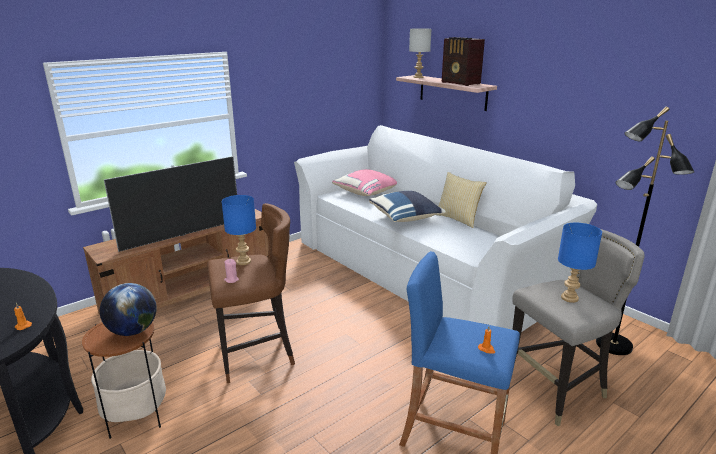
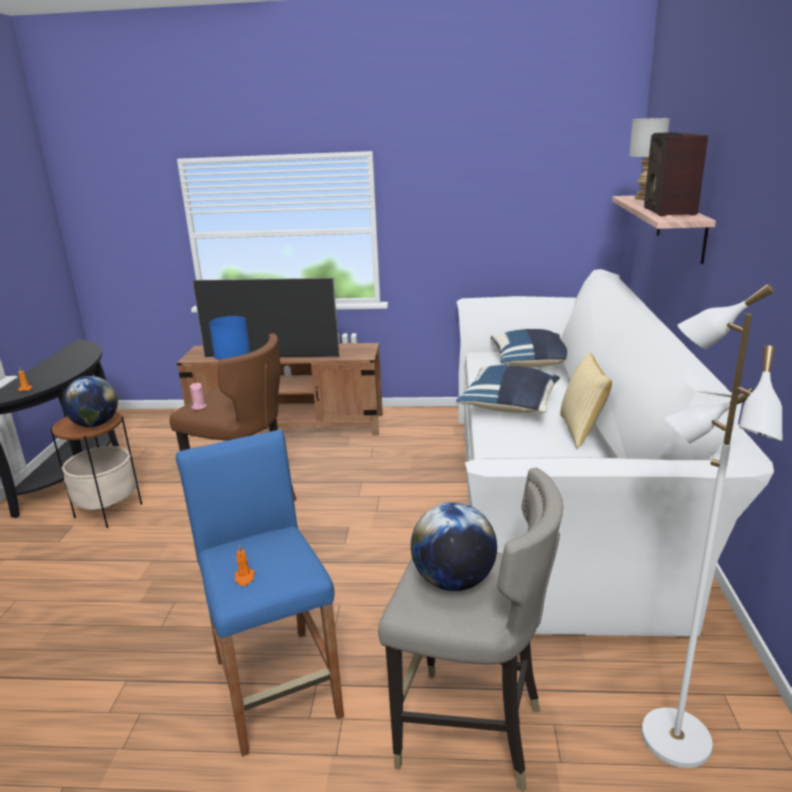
camera: 45 degrees right, 0 degrees up
(367, 193) = (531, 363): pink pillow -> blue pillow
(569, 298) = (454, 581): blue table lamp -> globe
(613, 345) = (673, 739): black floor lamp -> white floor lamp

